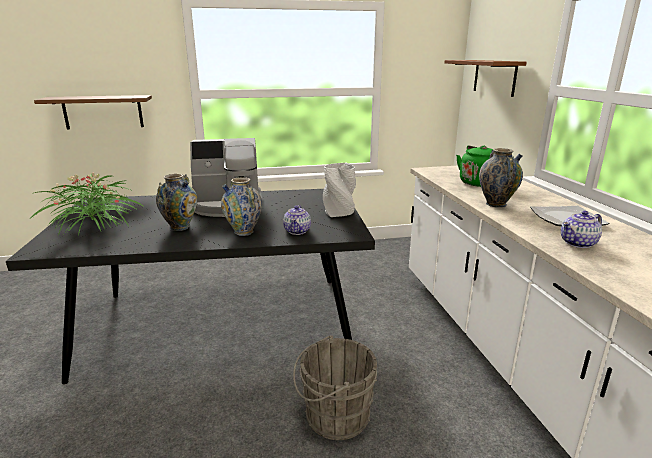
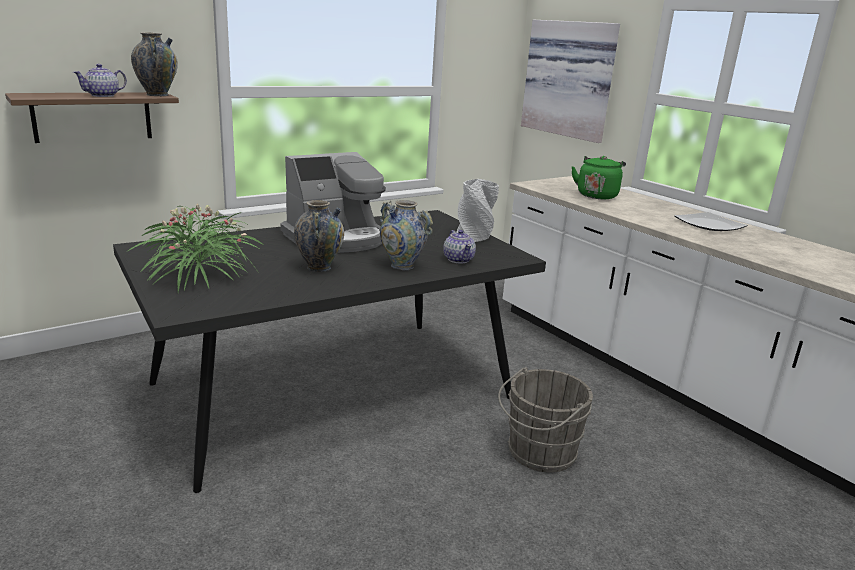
camera: 25 degrees left, 0 degrees up
(494, 77) = (570, 79): brown shelf -> picture
(496, 204) = (639, 215): vase -> vase (157, 95)
(578, 243) = (741, 244): teapot -> teapot (103, 95)

